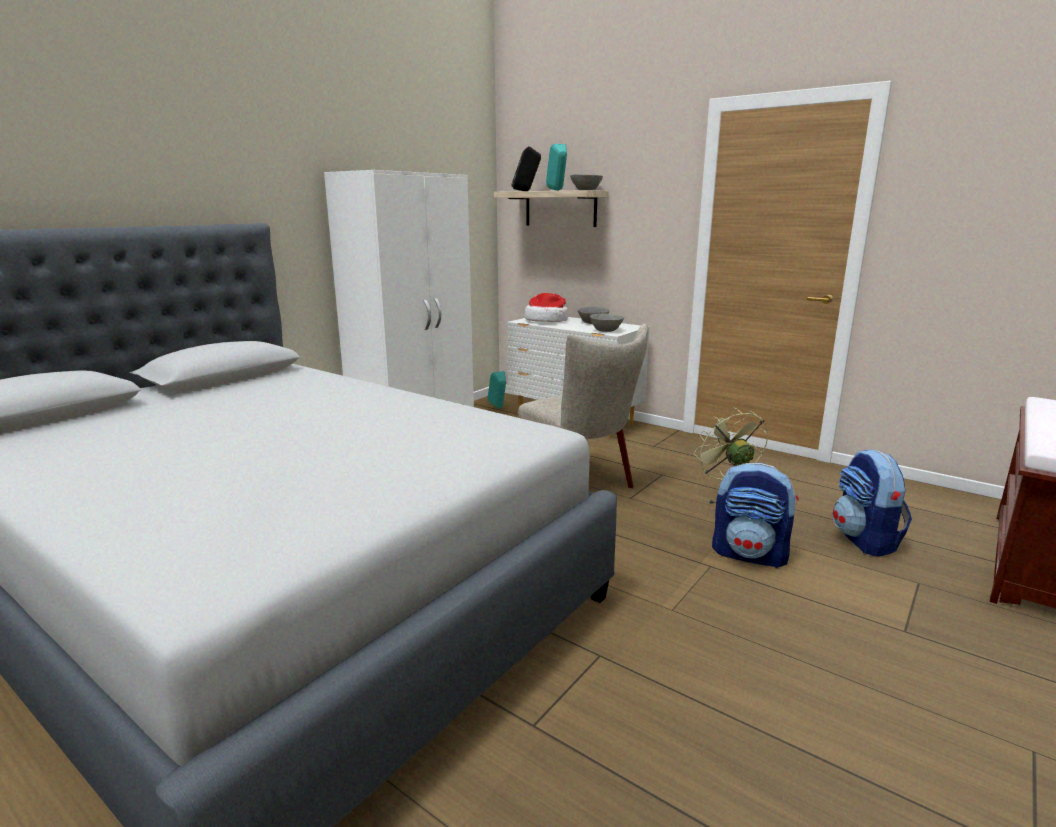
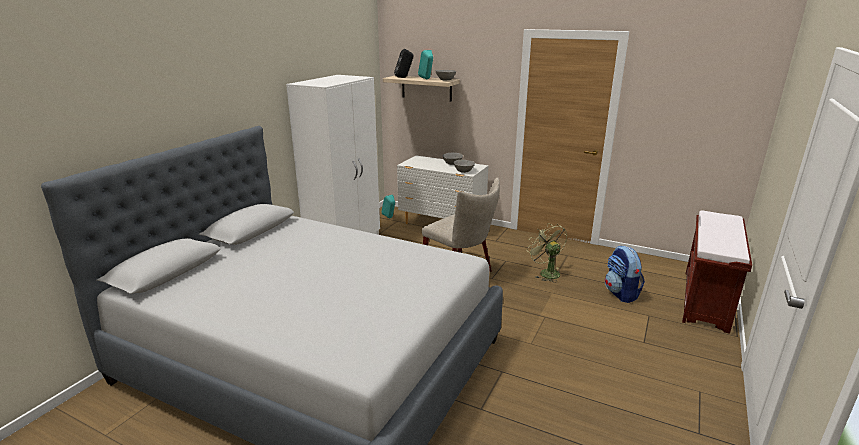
camera: 10 degrees left, 5 degrees up
(547, 320) = (422, 162): hat -> none
(750, 554) = (564, 308): backpack -> none

